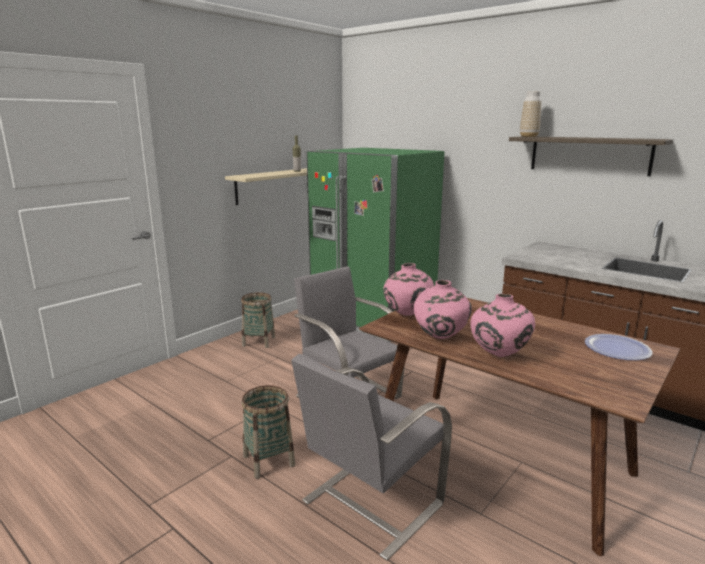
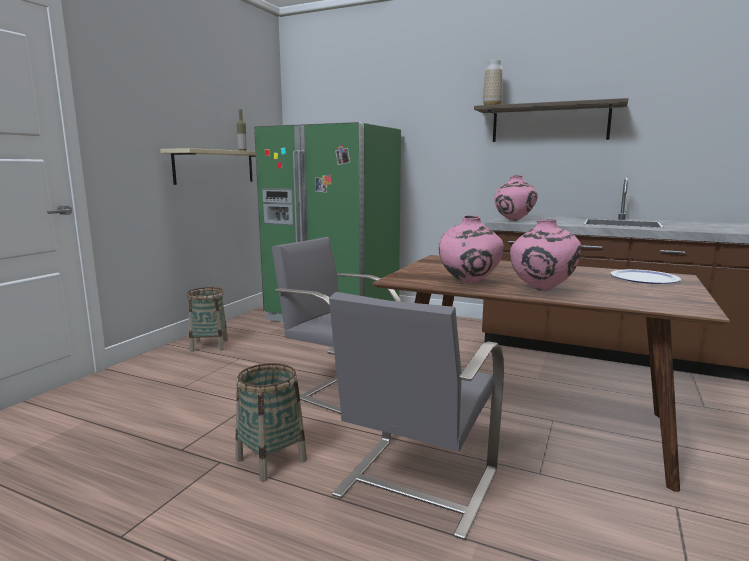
camera: 15 degrees left, 5 degrees down
(407, 315) = (417, 271): pink vase -> pink vase (514, 221)

